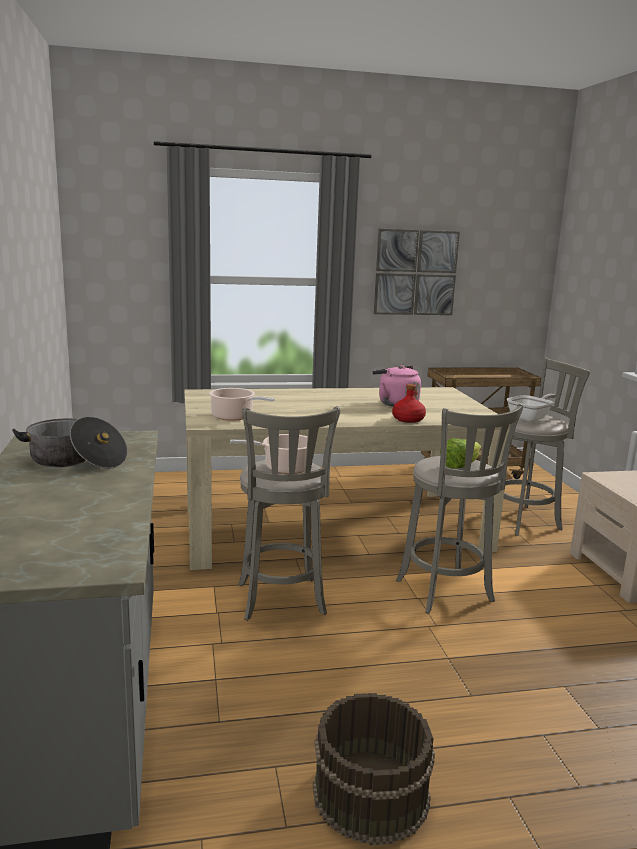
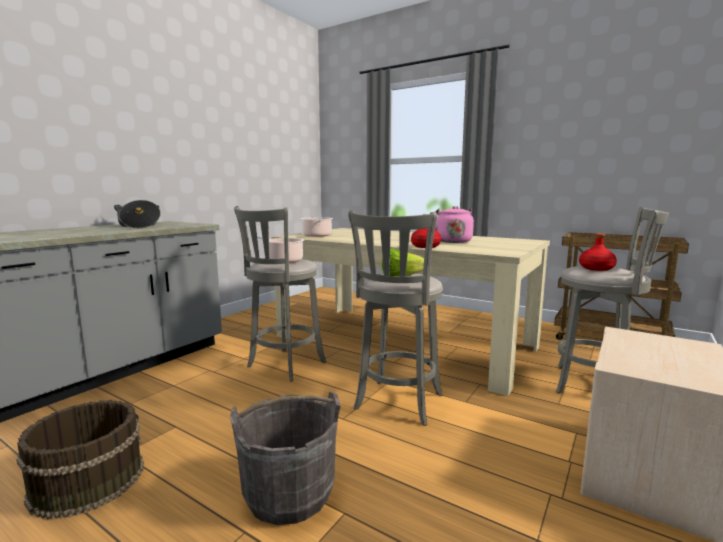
camera: 45 degrees right, 5 degrees down
(415, 272) = (559, 144): picture -> none
(516, 697) = (289, 493): none -> grey bucket
(531, 418) = (597, 268): frying pan -> red bottle

